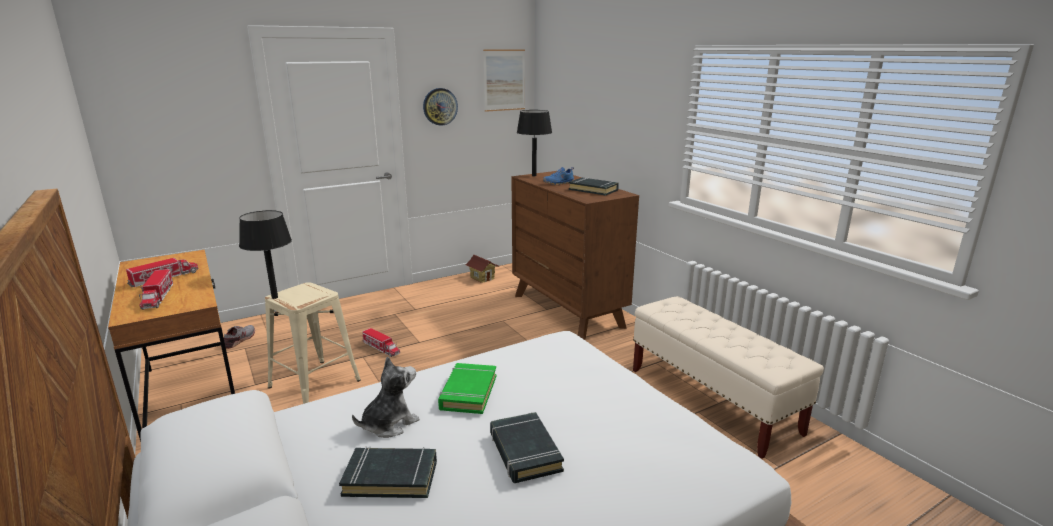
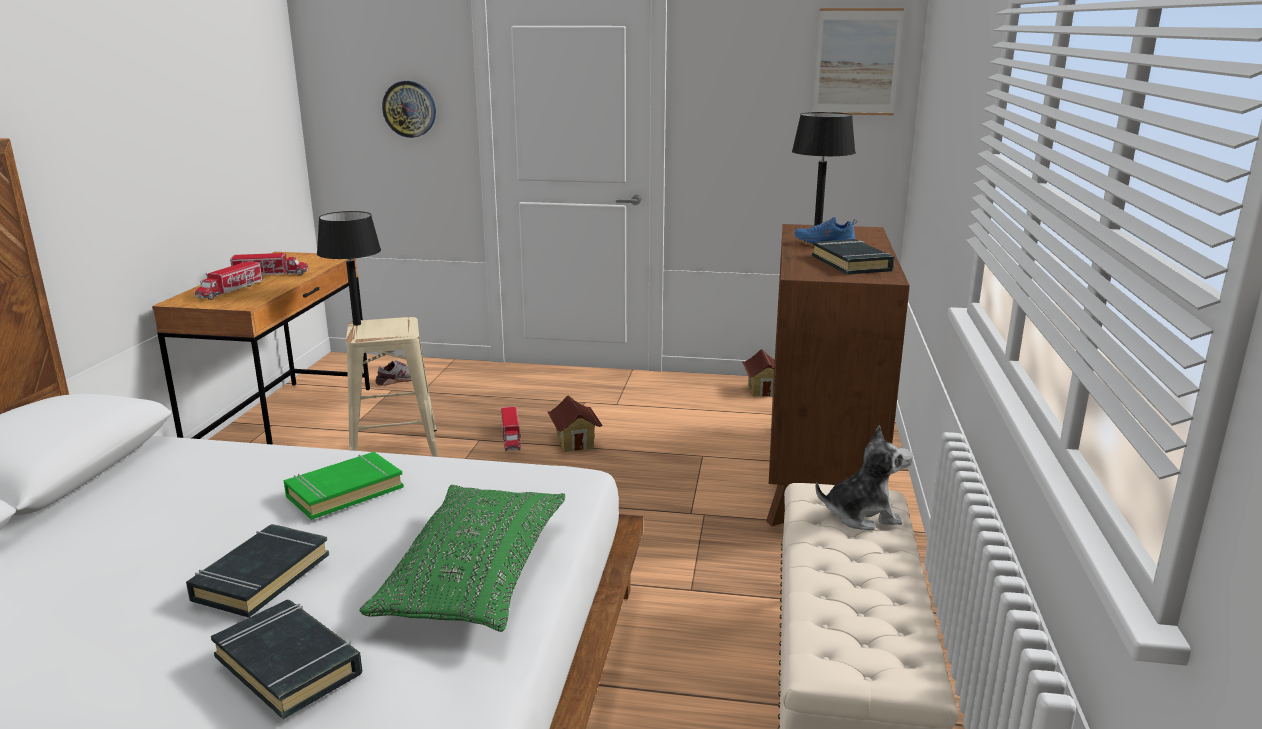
camera: 40 degrees right, 0 degrees up
(389, 424) = (226, 489): plush toy -> plush toy (862, 515)
(391, 477) = (131, 538): black book -> black book (289, 665)
(424, 337) = (575, 442): none -> toy house
(440, 106) = (732, 101): wall clock -> wall clock (409, 109)
(616, 398) = (475, 576): none -> green pillow

